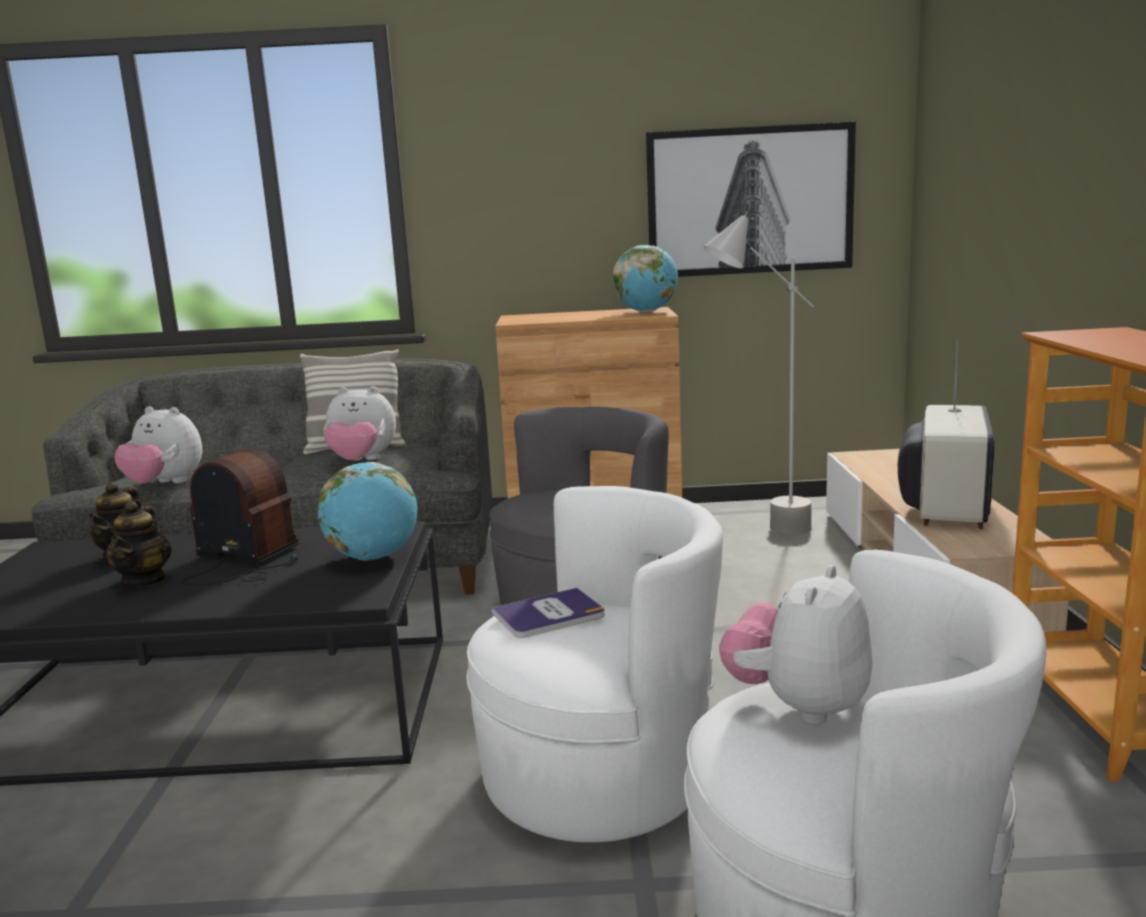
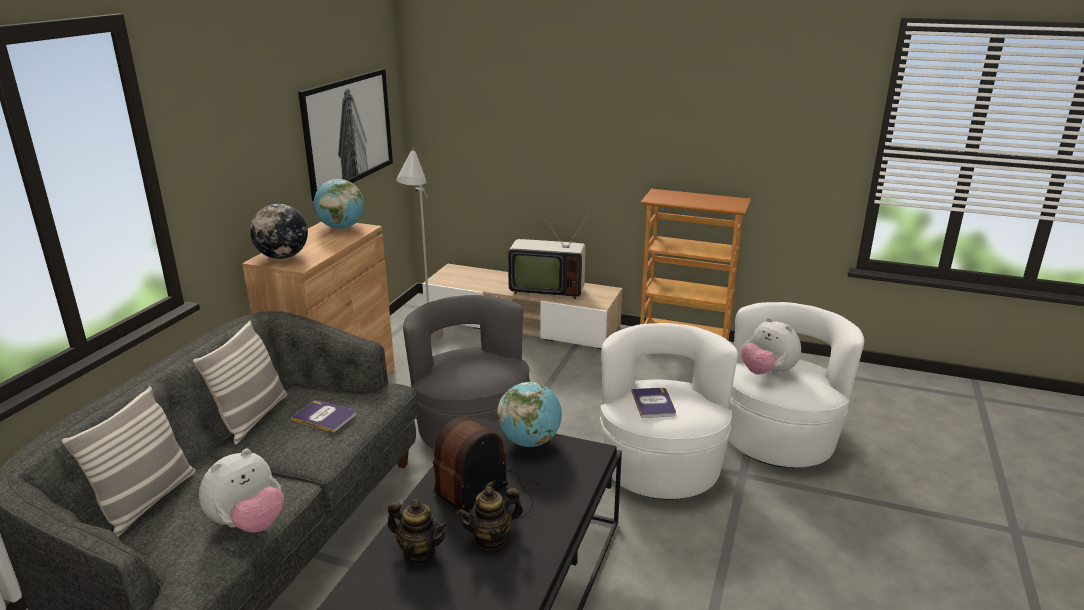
camera: 70 degrees left, 10 degrees up
(145, 580) = (491, 539): teapot -> teapot turned 135 degrees clockwise
(206, 455) = (147, 501): none -> pillow
(362, 461) = (324, 417): plush toy -> book
(530, 317) = (283, 257): none -> globe
(944, 508) = (546, 289): television -> television turned 150 degrees clockwise

